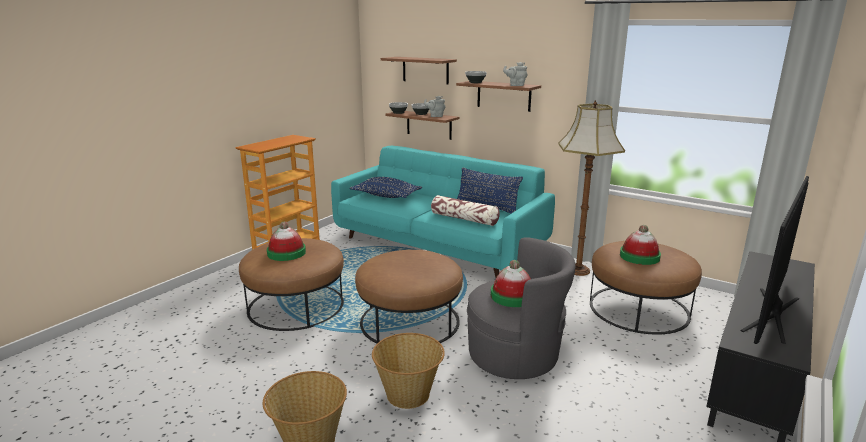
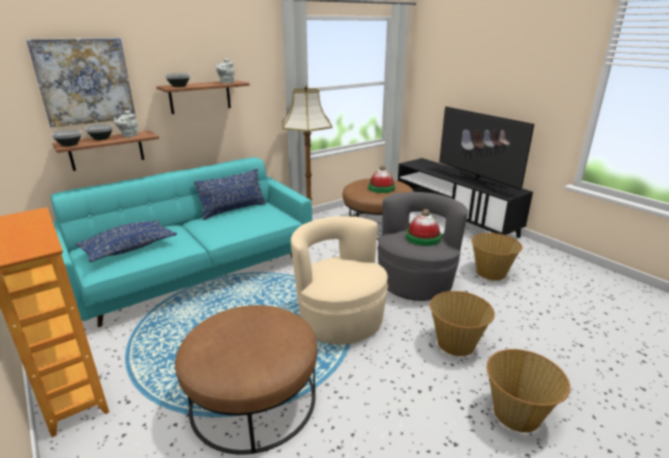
camera: 70 degrees left, 5 degrees up
(286, 253) = (249, 341): hat -> none
(410, 321) = (340, 320): brown ottoman -> beige armchair
(425, 70) = (85, 81): shelf -> picture
(464, 219) = (251, 224): pillow -> none
(601, 417) = (491, 272): none -> basket

